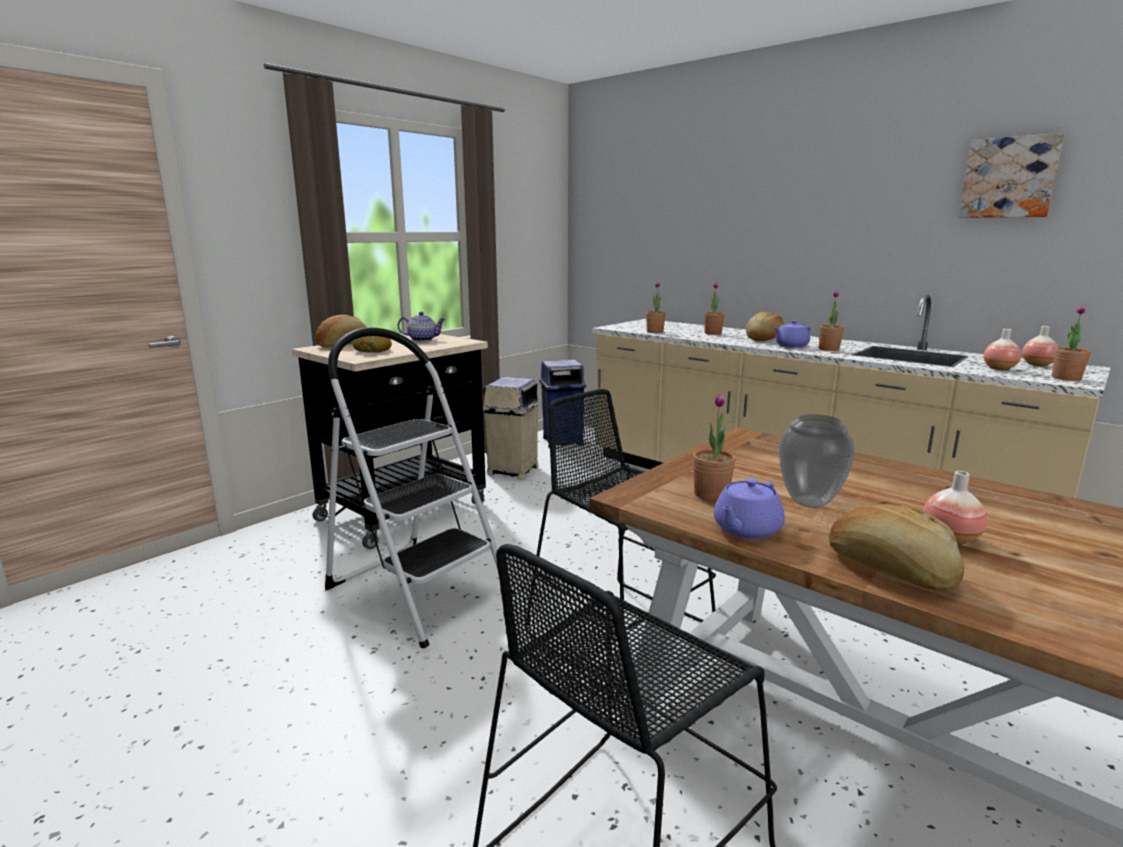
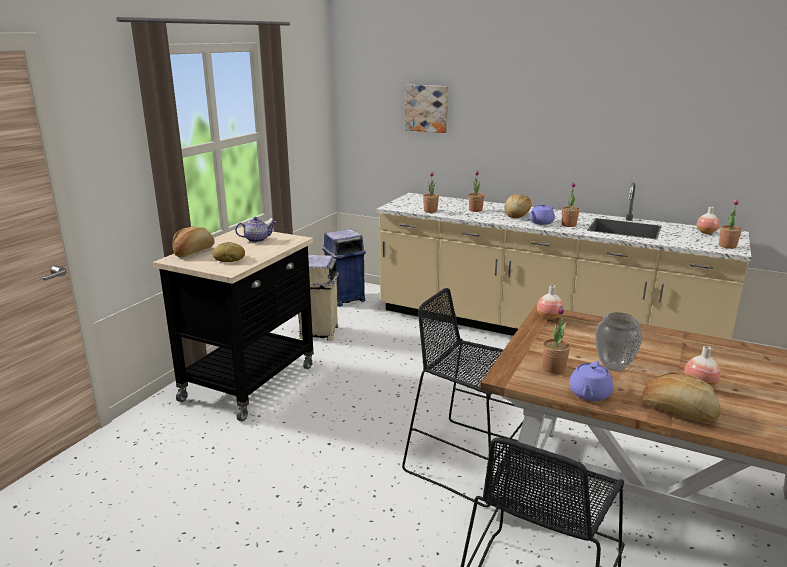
camera: 15 degrees left, 5 degrees up
(415, 590) = (302, 450): step ladder -> none
(999, 368) = (685, 239): vase -> vase (549, 317)
(1009, 178) = (685, 100): picture -> picture (427, 108)

